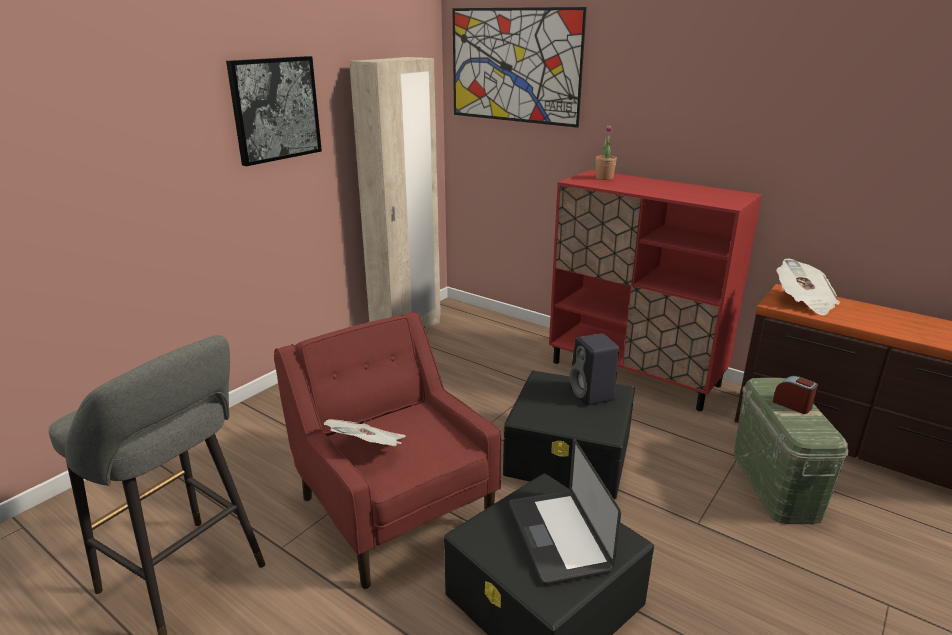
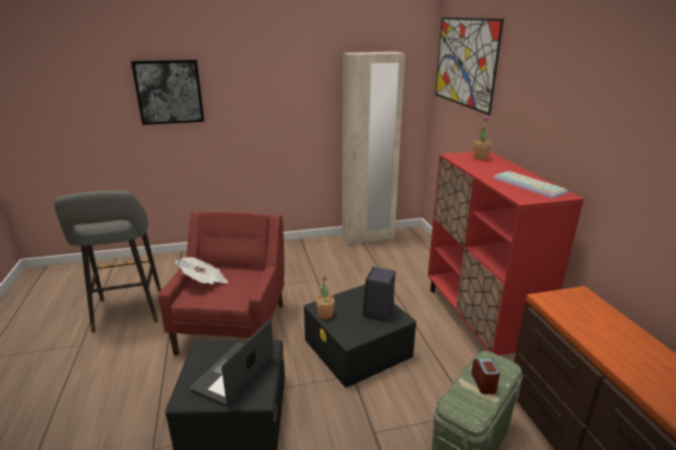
camera: 40 degrees right, 0 degrees up
(275, 109) = (284, 79): picture -> picture (169, 92)
(545, 422) = (325, 314): none -> potted plant
(704, 192) = (530, 185): none -> keyboard
(804, 302) = (578, 308): newspaper -> none

